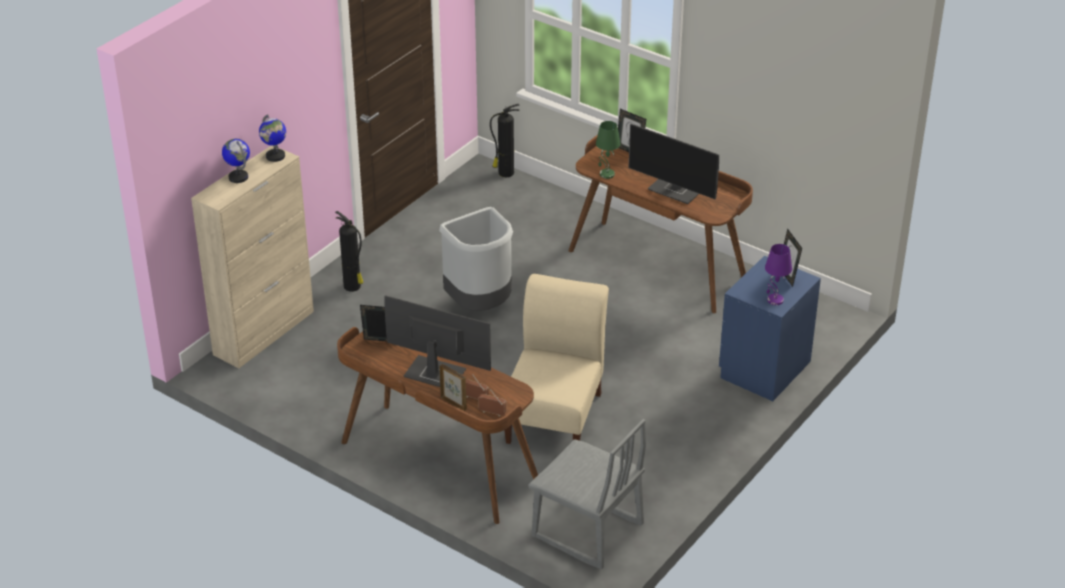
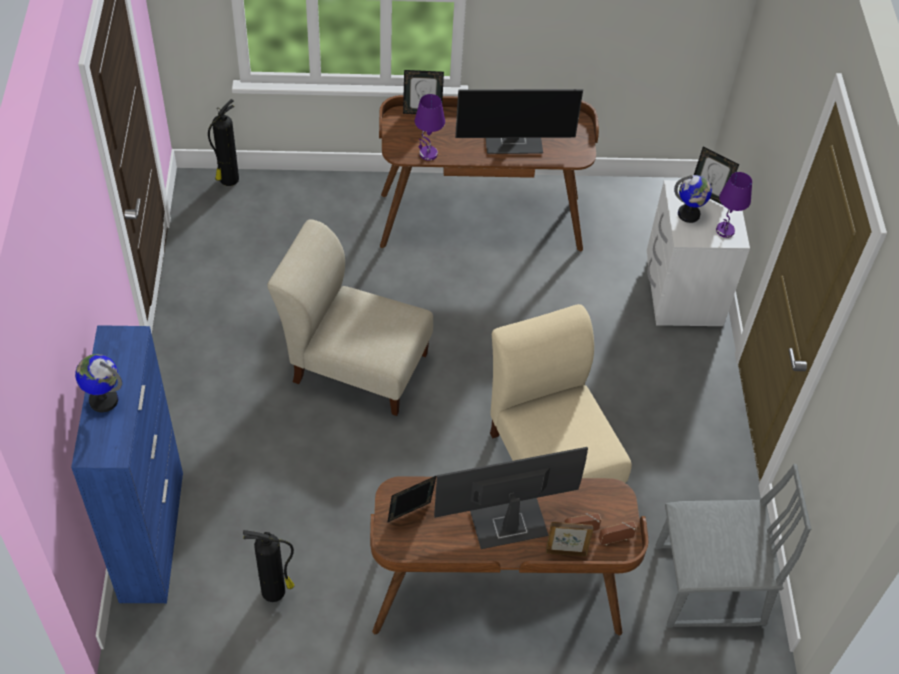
camera: 40 degrees left, 15 degrees up
(264, 332) = (152, 535): beige cabinet -> blue cabinet
(275, 156) = (120, 342): globe -> globe (688, 214)
(353, 287) = (197, 415): fire extinguisher -> fire extinguisher (275, 591)
(480, 306) = (355, 365): grey trash can -> beige chair
(606, 174) = (428, 154): green table lamp -> purple table lamp
(763, 369) = (682, 292): blue nightstand -> white nightstand

